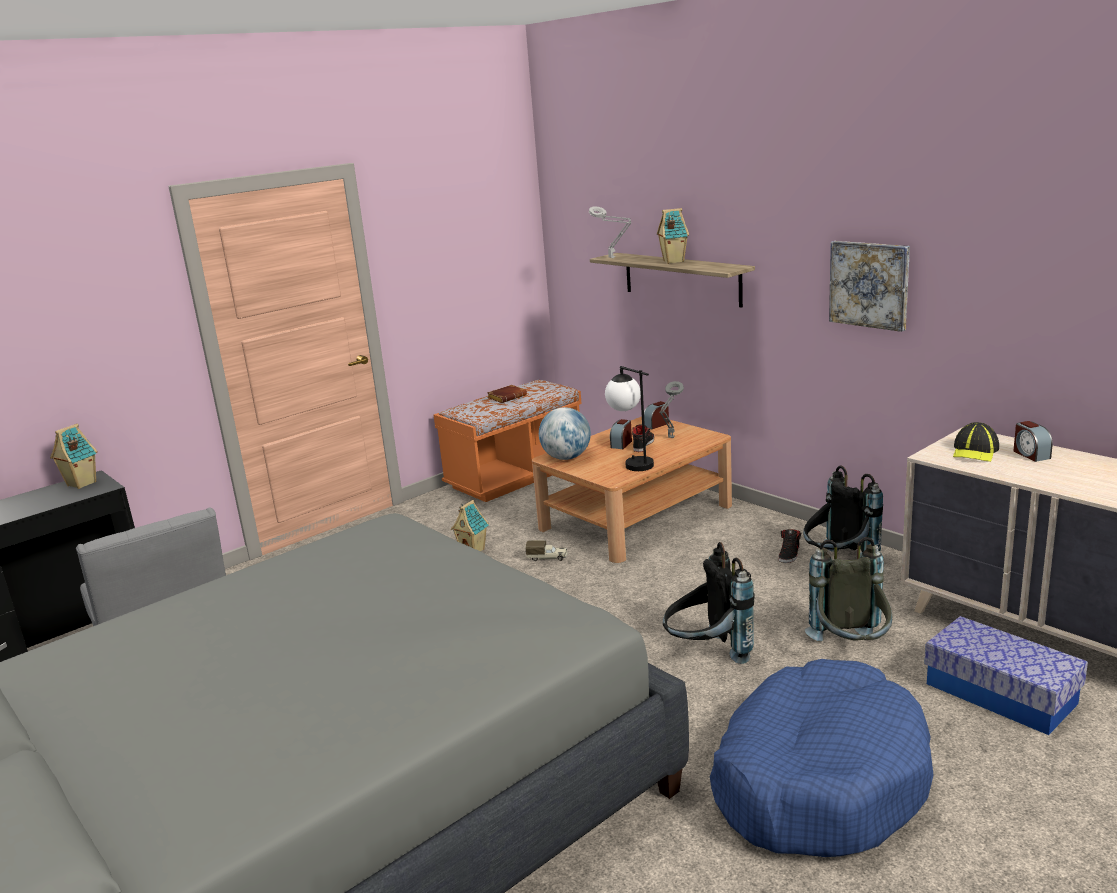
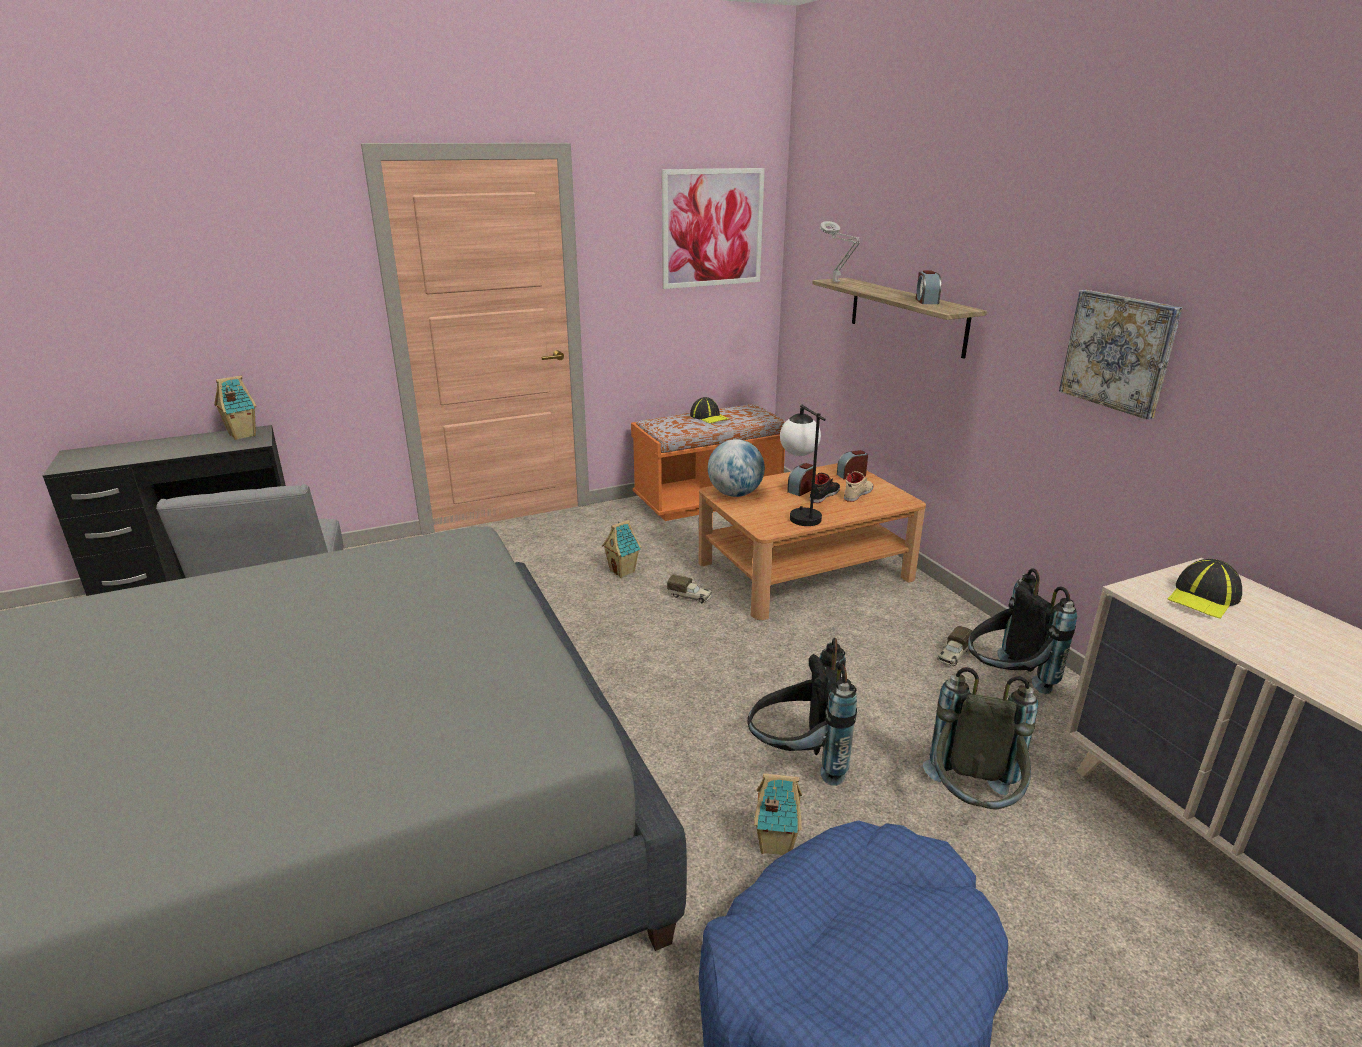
camera: 15 degrees right, 5 degrees up
(481, 223) = (712, 228): none -> picture
(507, 397) = (709, 417): brown book -> cap
(670, 438) = (857, 494): grey table lamp -> beige shoe
(672, 261) = (897, 293): toy house -> toy house (774, 843)
(789, 554) = (953, 655): black shoe -> toy truck
(1000, 693) = (1149, 930): storage box -> none
(1030, 454) = (1285, 620): alarm clock -> alarm clock (926, 301)

